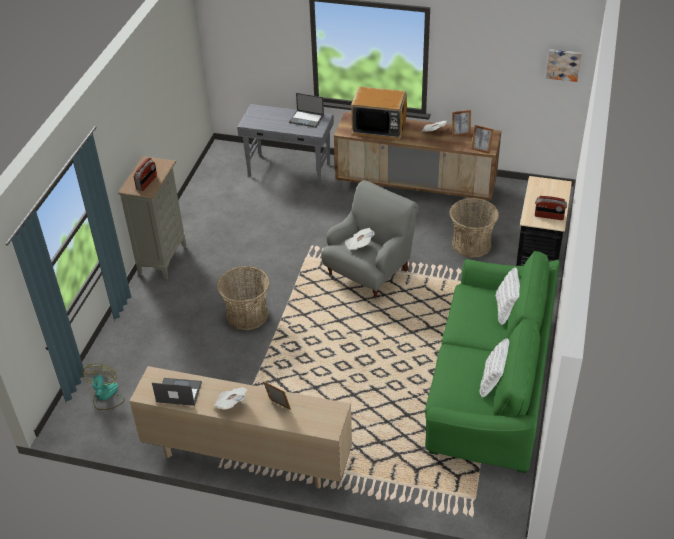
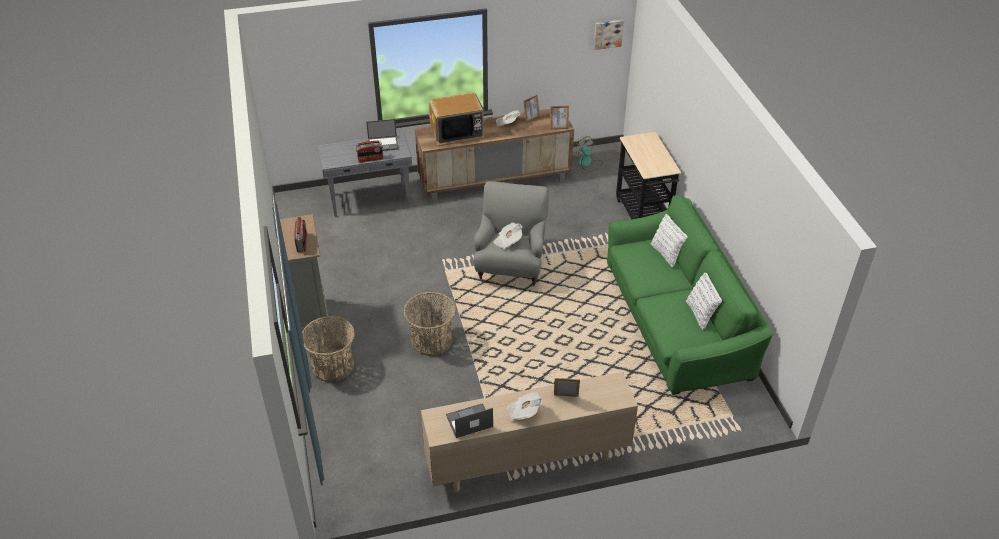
camera: 30 degrees left, 0 degrees up
(105, 396) = (355, 463): fan -> fan (587, 163)
(471, 244) = (577, 214): basket -> basket (333, 365)
(549, 216) = (661, 165): radio -> radio (370, 159)

